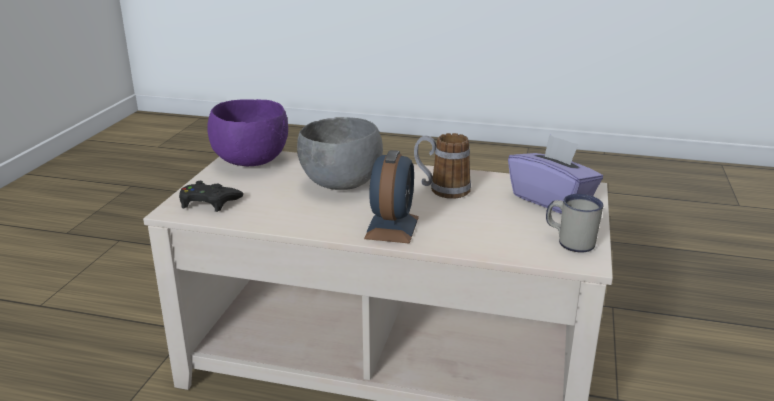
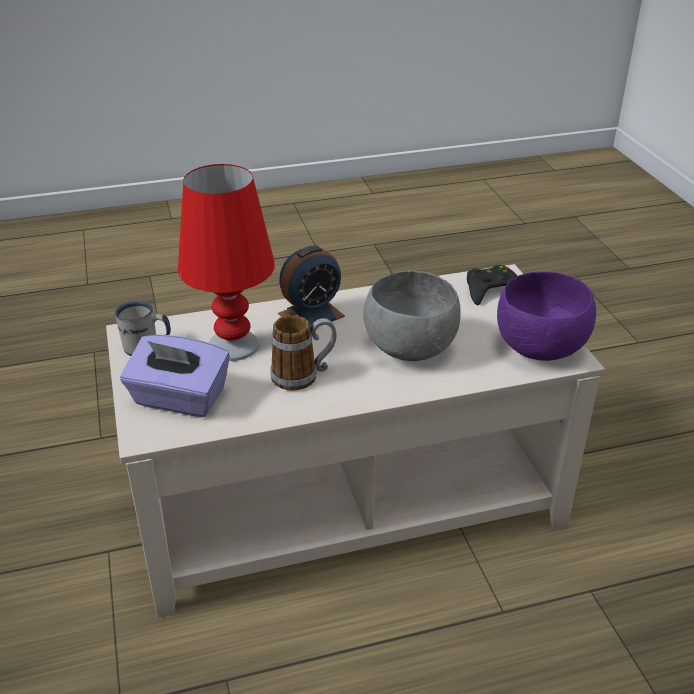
camera: 150 degrees right, 10 degrees up
(392, 227) = (311, 315): alarm clock -> alarm clock turned 105 degrees counterclockwise
(485, 223) = (233, 346): none -> red table lamp

